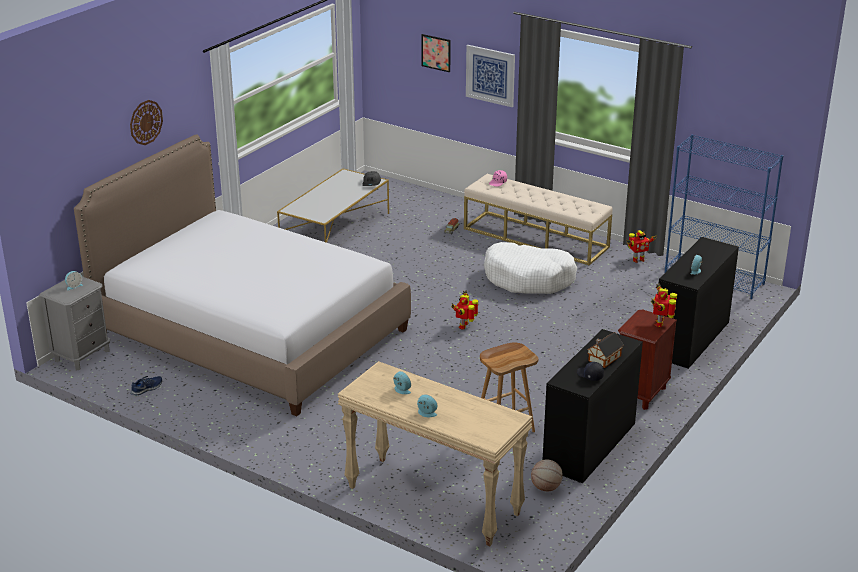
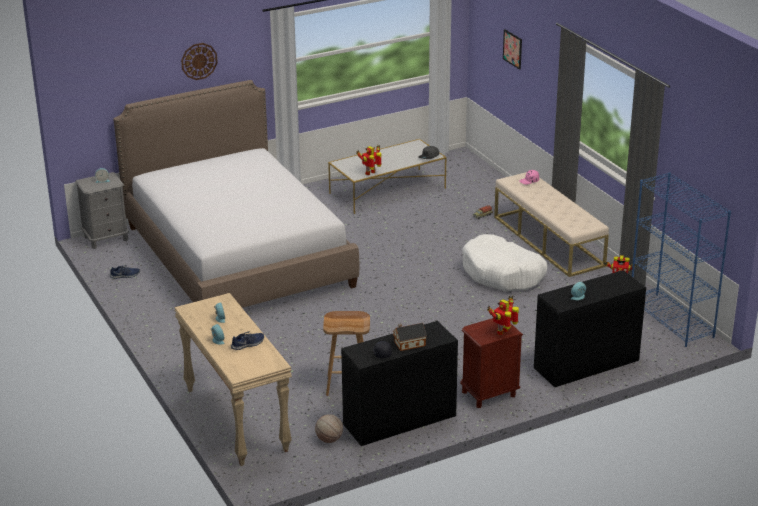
camera: 30 degrees right, 0 degrees up
(462, 407) = (248, 344): none -> blue shoe
(464, 326) = (405, 297): toy robot -> toy robot (371, 173)
(490, 75) = (545, 79): picture -> none

